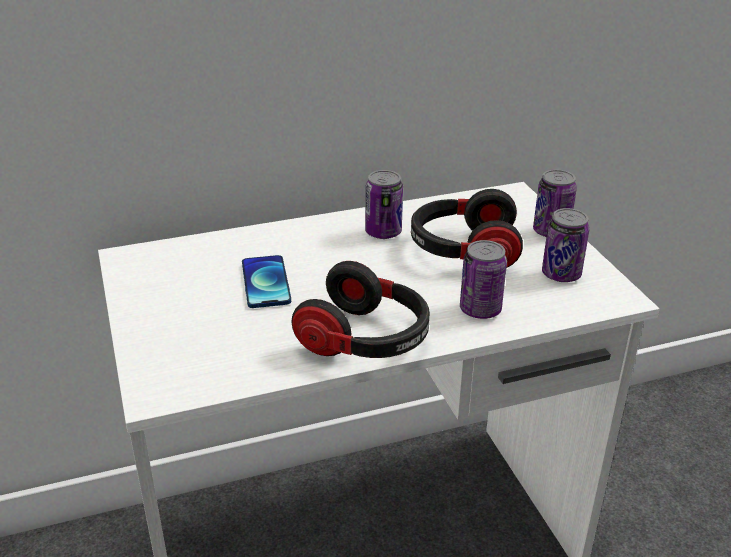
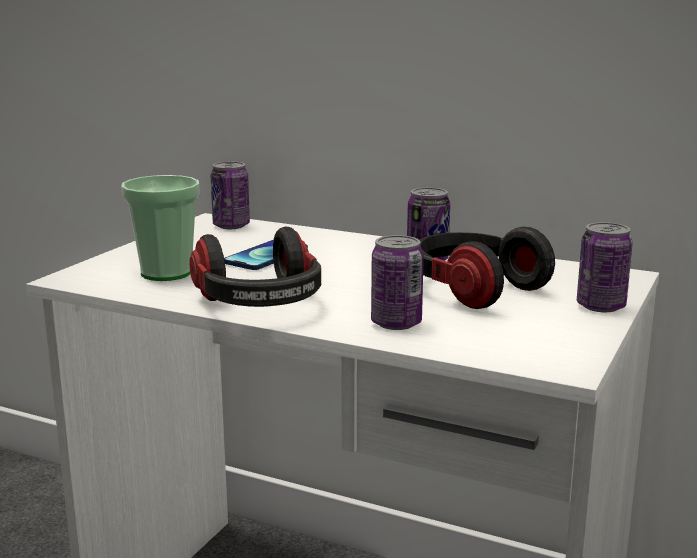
camera: 45 degrees right, 15 degrees down
(226, 343) = (166, 273): none -> cup
(561, 274) = (536, 332): can -> can (231, 226)

